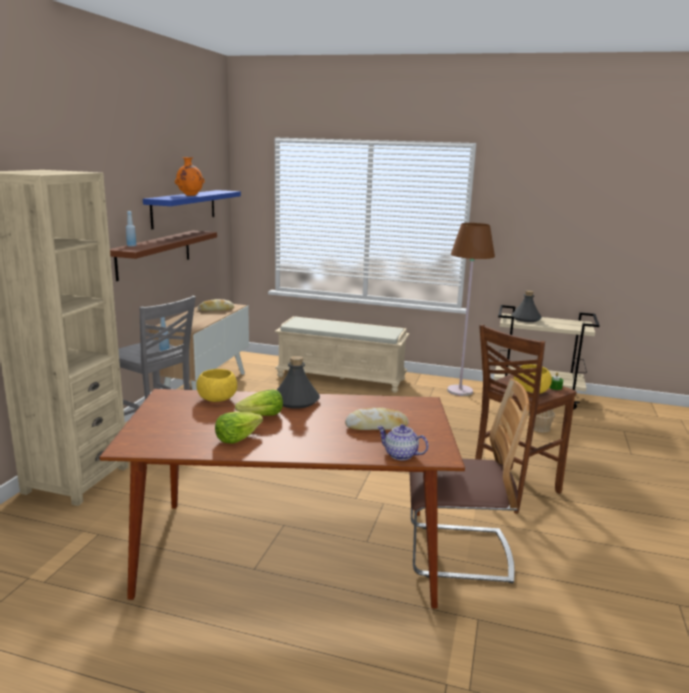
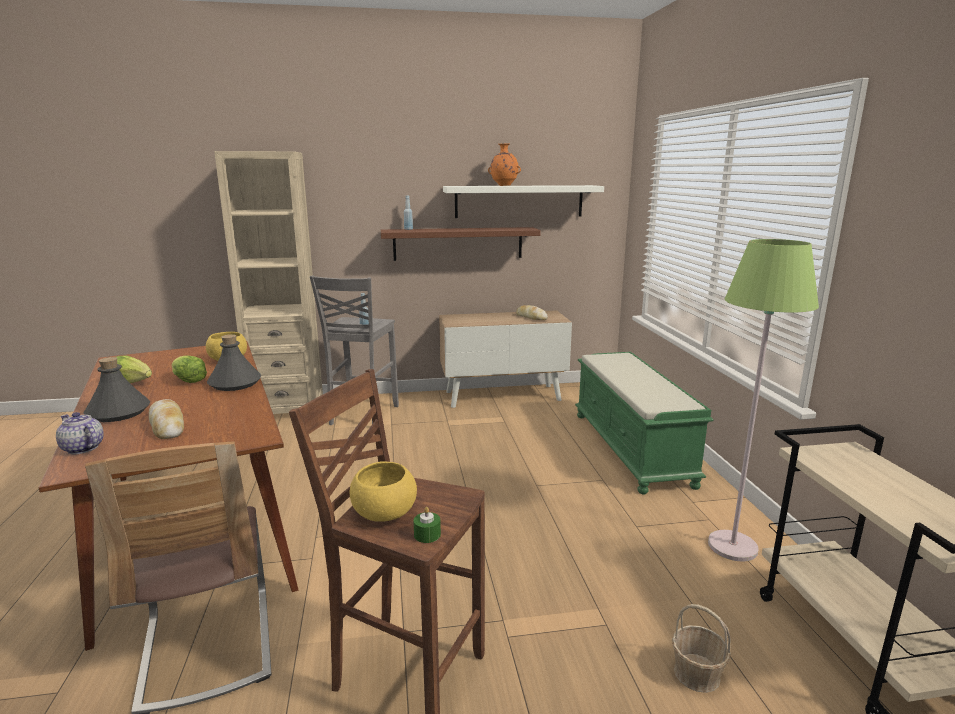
camera: 65 degrees right, 0 degrees up
(184, 208) = (519, 201): blue shelf -> white shelf
(342, 377) = (632, 448): beige bench -> green bench
(400, 455) = (82, 448): teapot -> teapot turned 60 degrees counterclockwise
(460, 391) = (732, 547): brown floor lamp -> green floor lamp
(525, 319) = (863, 467): grey bottle -> grey bottle (118, 412)

